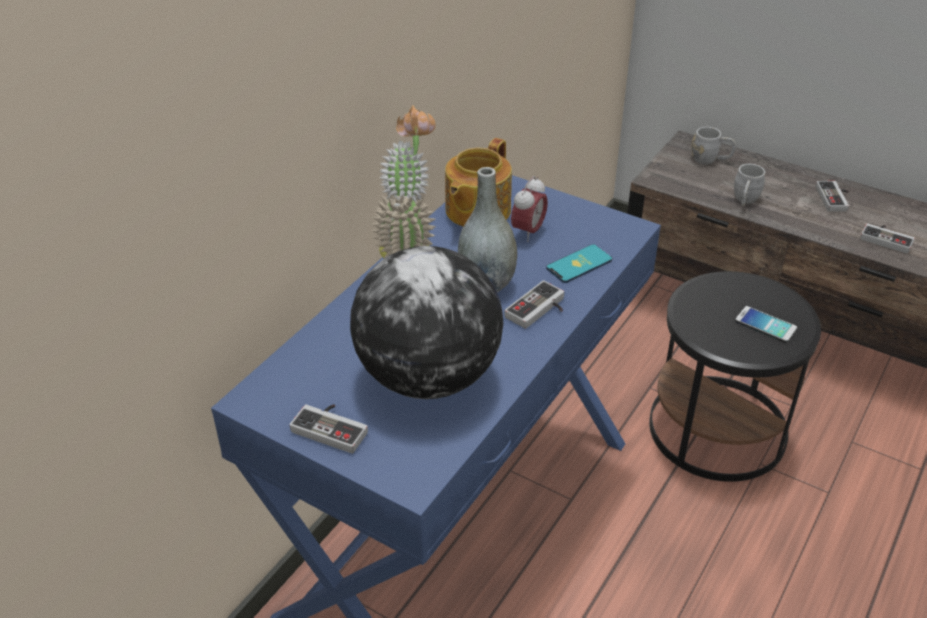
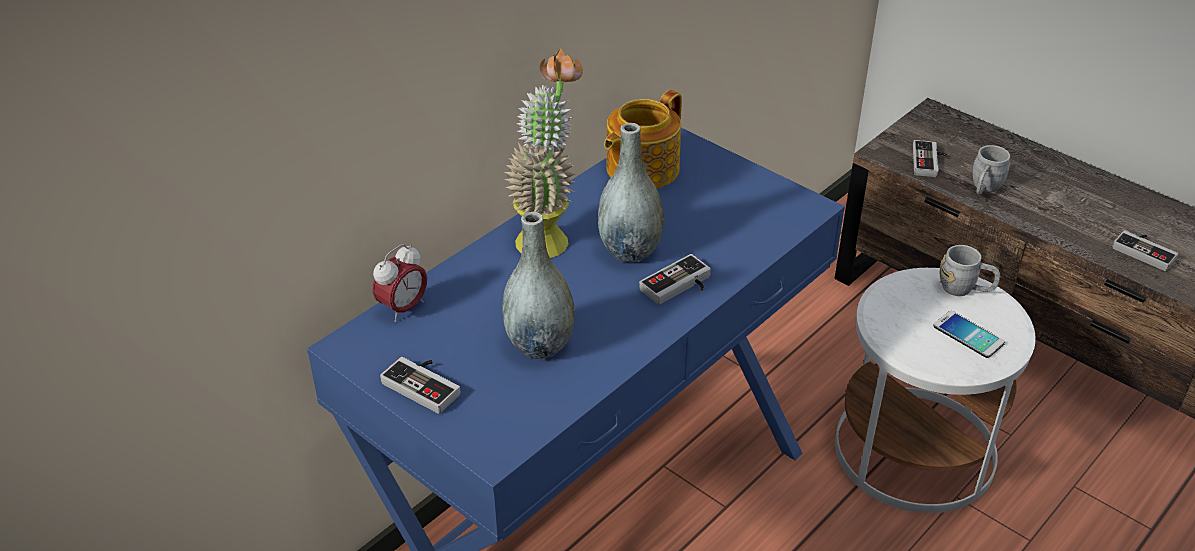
camera: 10 degrees right, 0 degrees up
(428, 378) = (539, 345): globe -> grey vase
(528, 232) = (692, 198): alarm clock -> alarm clock (403, 308)
(579, 264) = (738, 240): phone -> none
(710, 160) = (956, 136): grey mug -> grey mug (965, 289)
(717, 428) = (914, 450): black side table -> white side table
(835, 198) = (1096, 197): game controller -> game controller (930, 162)

